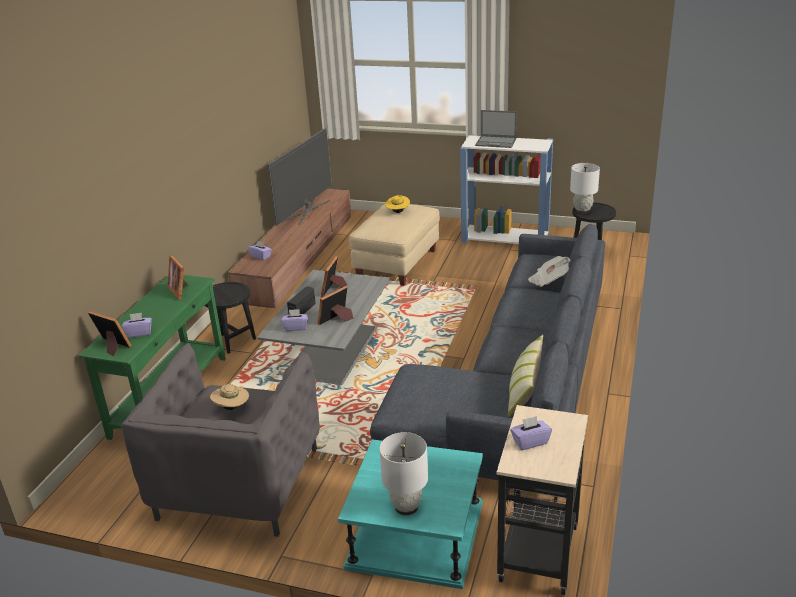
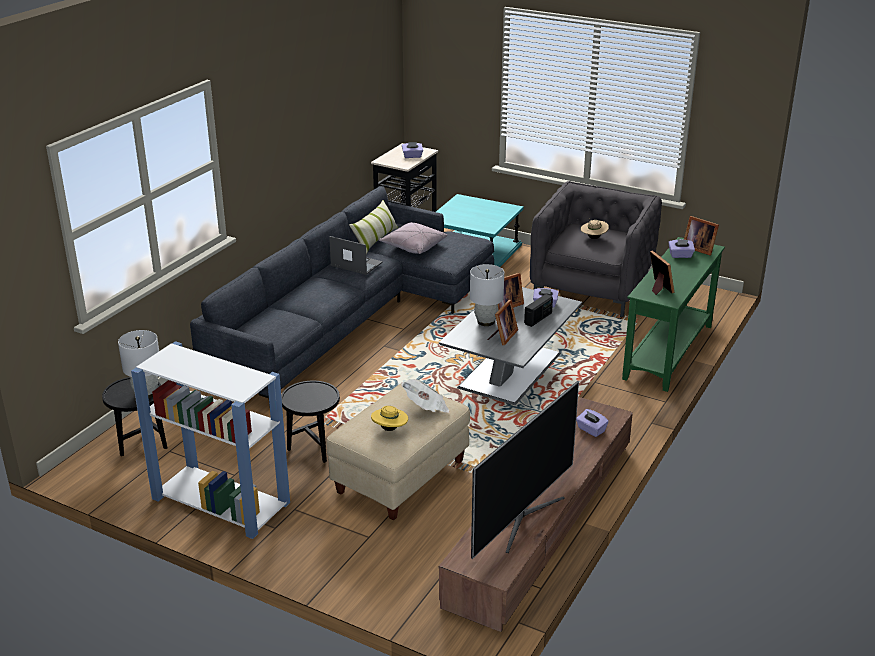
camera: 170 degrees left, 0 degrees up
(233, 341) = (617, 398): black side table -> black side table (313, 451)
(406, 507) = (482, 205): white table lamp -> white table lamp (485, 322)
(467, 382) = (413, 246): none -> purple pillow
(496, 142) = (218, 375): laptop -> laptop (356, 264)
(548, 280) = (280, 312): newspaper -> newspaper (426, 407)

